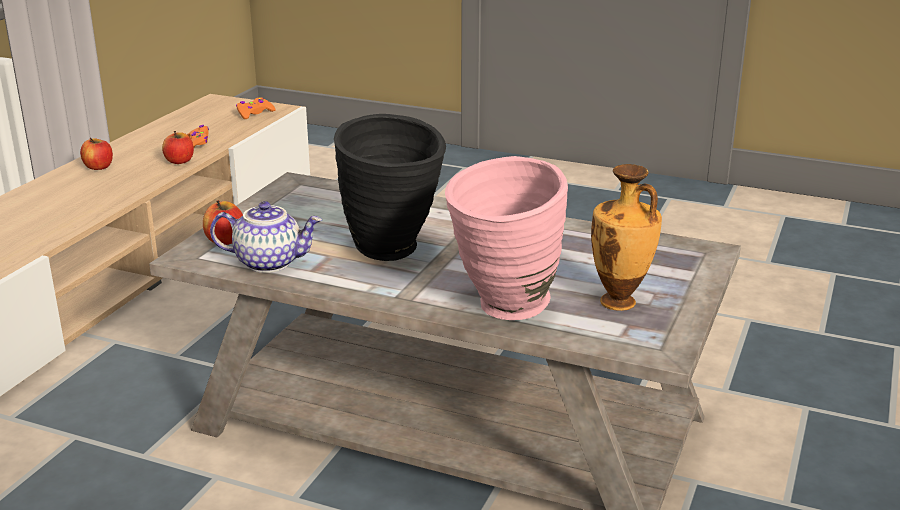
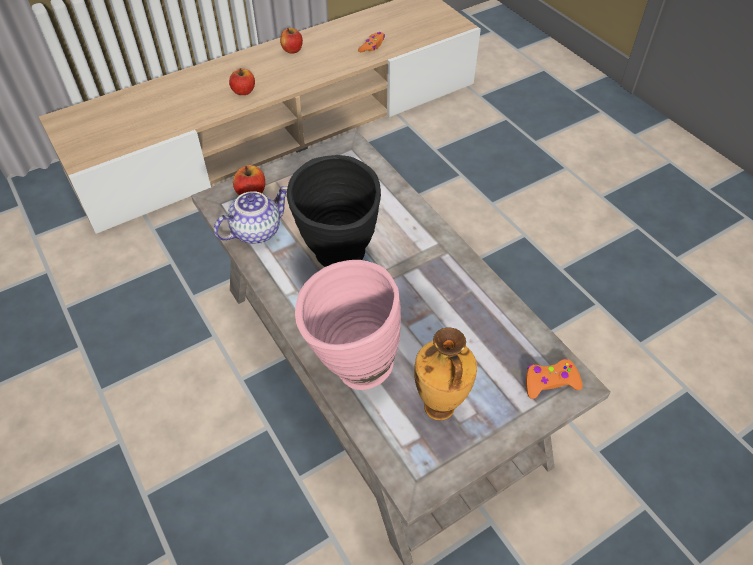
camera: 35 degrees right, 25 degrees up
(179, 161) = (345, 63): apple -> apple (244, 91)
(254, 113) = (437, 24): orange game controller -> orange game controller (550, 382)
(270, 262) = (256, 231): teapot -> teapot turned 75 degrees counterclockwise

